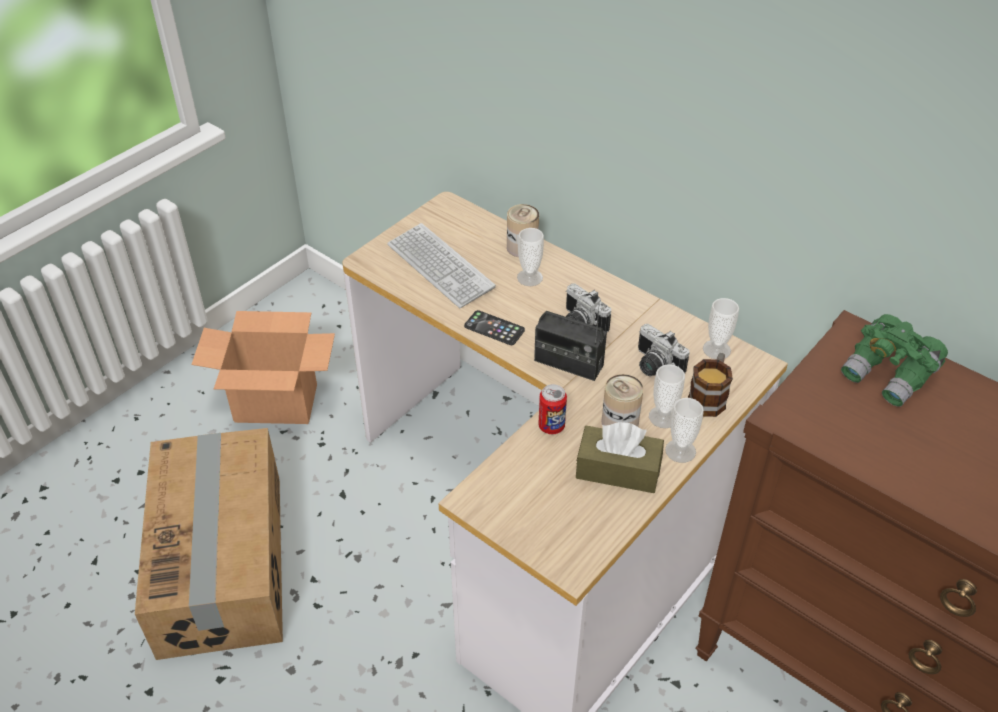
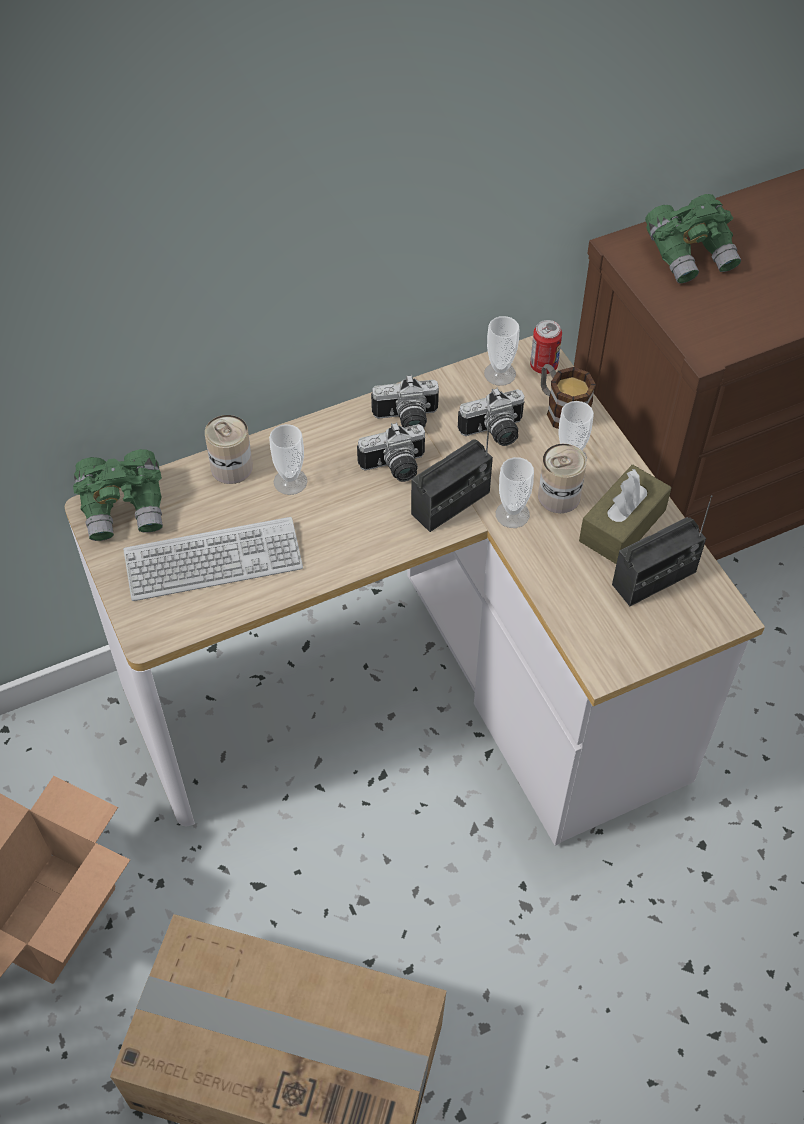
camera: 65 degrees left, 10 degrees up
(457, 215) = (125, 508): none -> green binoculars
(494, 328) = (356, 548): phone -> none
(551, 426) = (536, 556): can -> can (543, 366)
(577, 506) = (654, 578): none -> radio
(629, 315) = (407, 420): none -> camera
(680, 451) = (621, 465): cup -> cup (512, 514)

